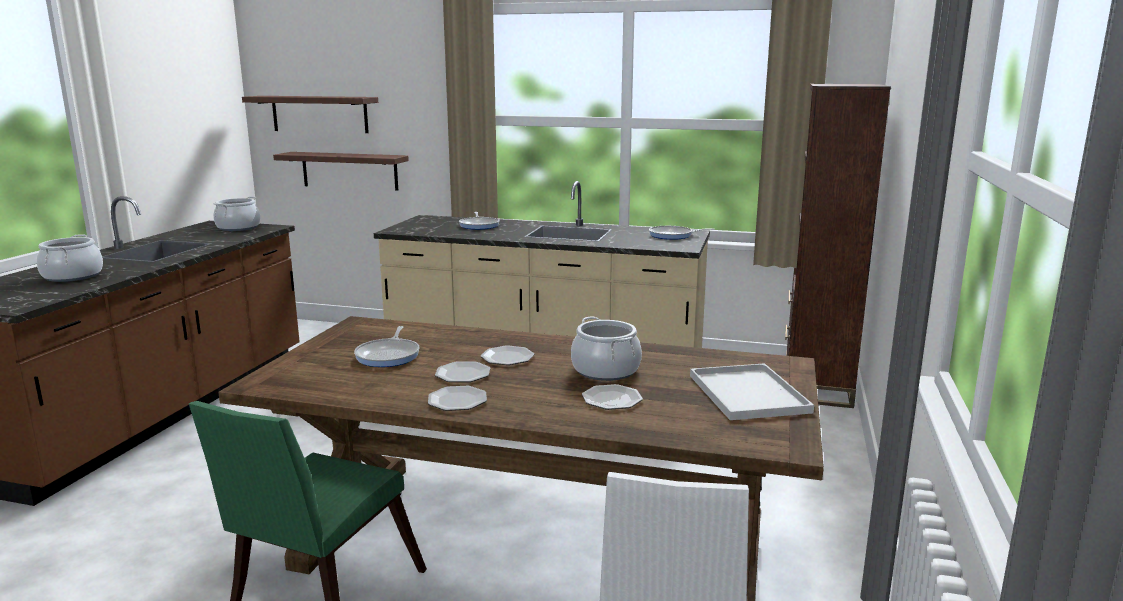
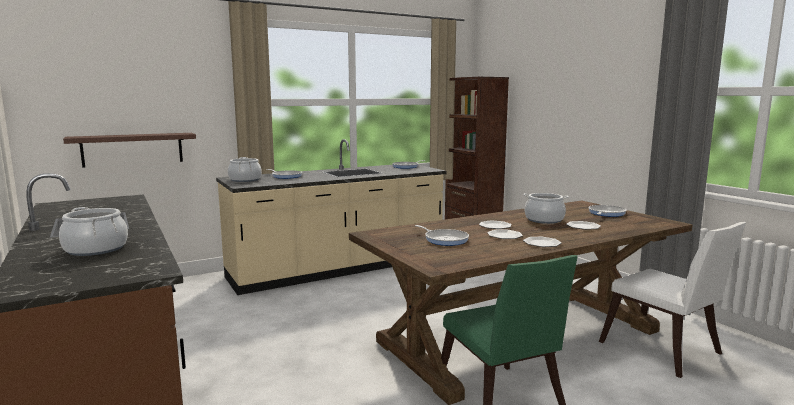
camera: 45 degrees left, 5 degrees down
(238, 228) = (97, 202): cooking pot -> cooking pot (245, 180)
(319, 114) = (99, 101): shelf -> none
(746, 392) = (605, 213): white tray -> frying pan

